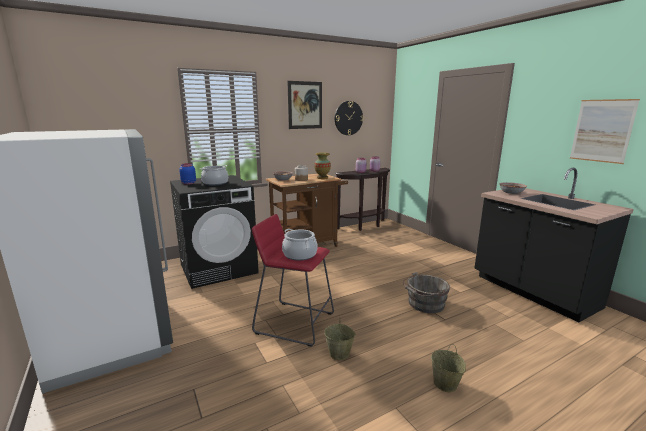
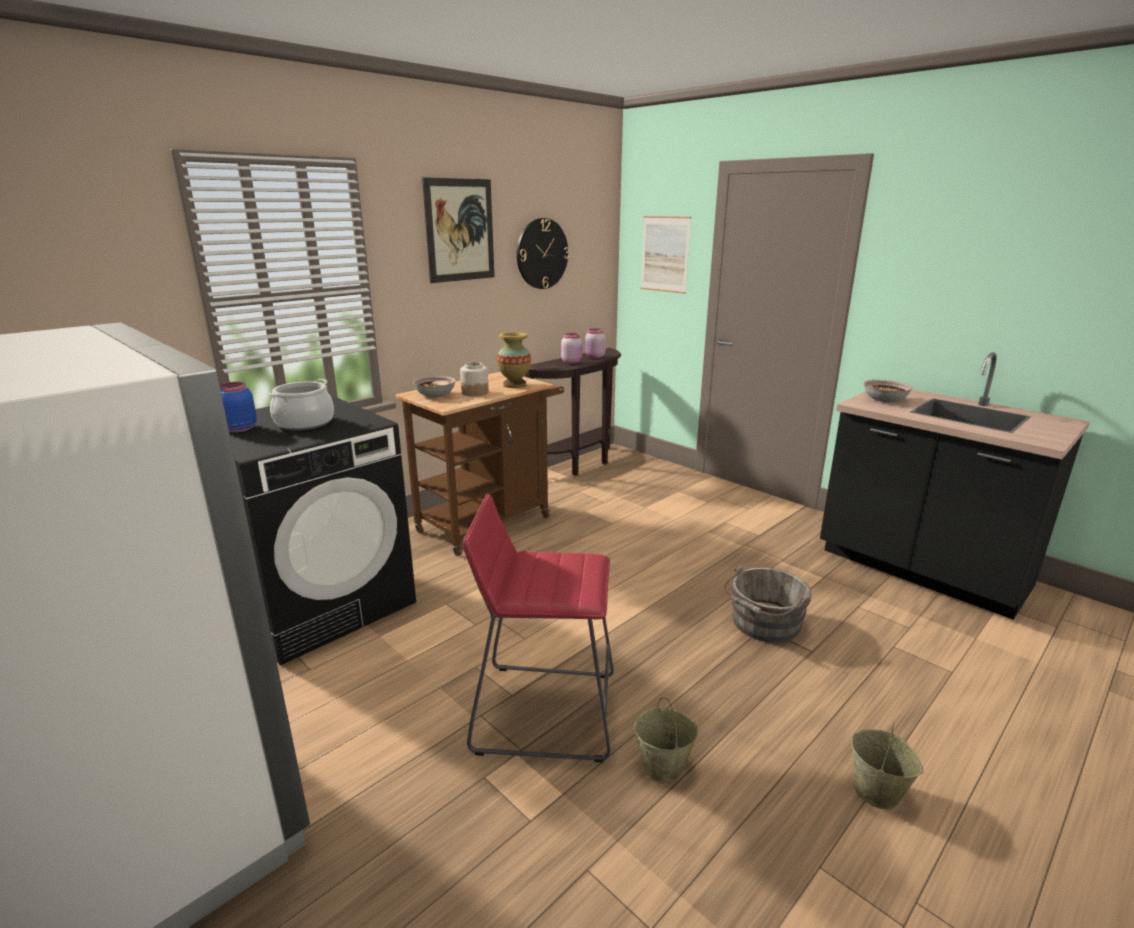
camera: 15 degrees left, 5 degrees up
(299, 255) = (562, 581): cooking pot -> none
(602, 131) = (1037, 286): picture -> picture (665, 254)

